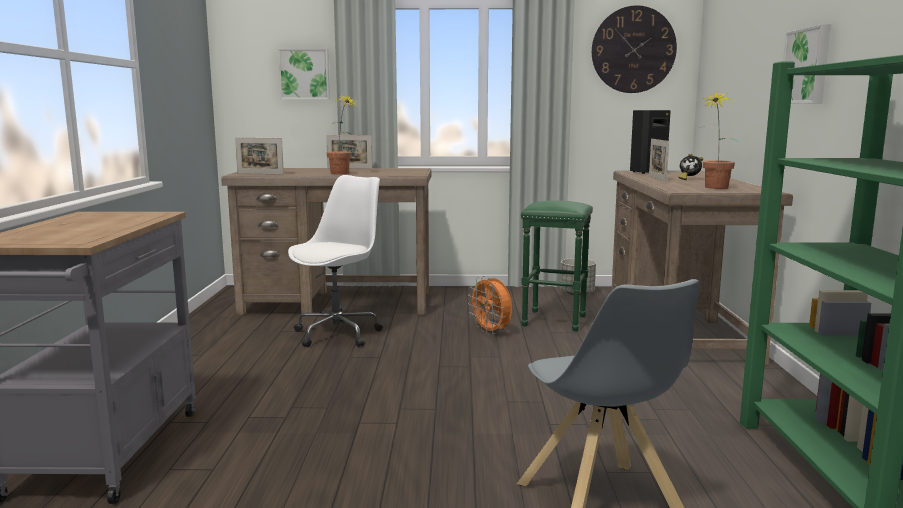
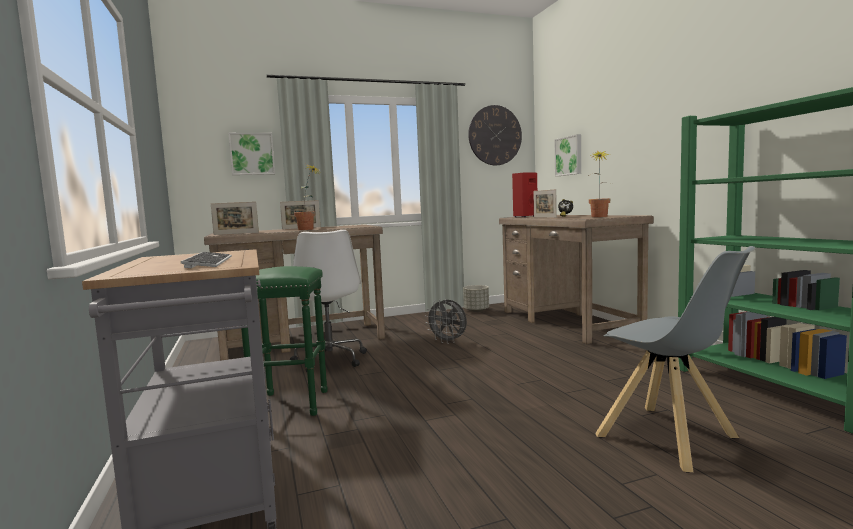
camera: 20 degrees left, 5 degrees down
(84, 232) = (209, 262): none -> keyboard
(338, 334) = (330, 361): white office chair -> white office chair turned 150 degrees clockwise
(491, 332) = (448, 342): orange fan -> grey fan
(553, 320) = (481, 328): green stool -> green stool (289, 403)
(647, 172) = (524, 216): black speaker -> red speaker
(807, 66) = (652, 132): picture -> picture (569, 156)

